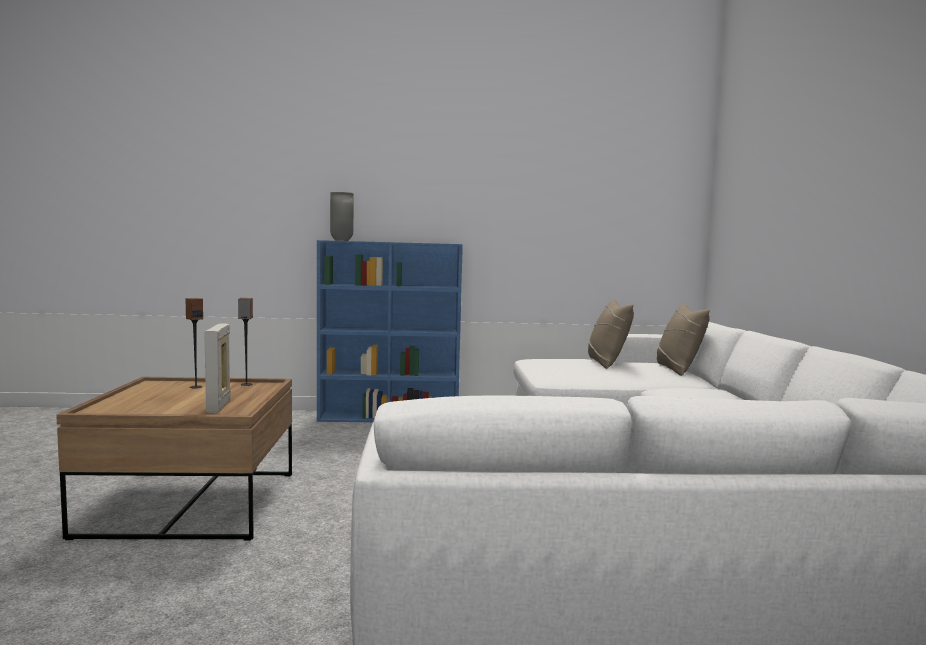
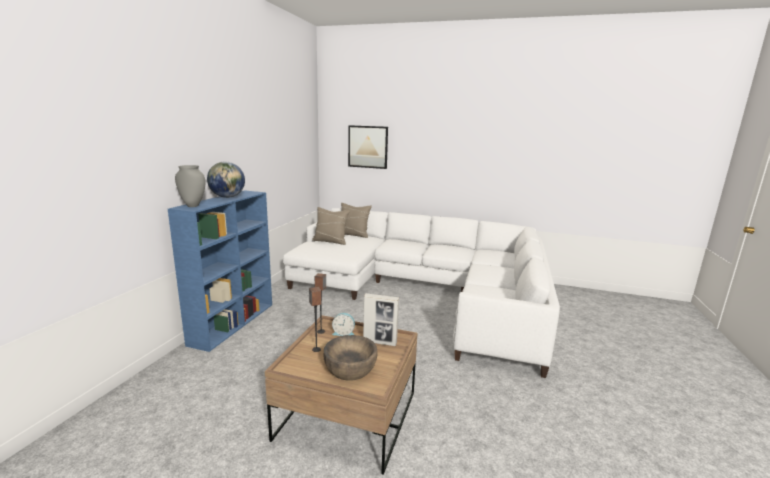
camera: 70 degrees left, 10 degrees up
(144, 400) = (350, 368): none -> brown bowl
(244, 392) = (344, 333): none -> alarm clock
(405, 242) = (228, 197): none -> globe
(761, 190) = (368, 147): none -> picture

